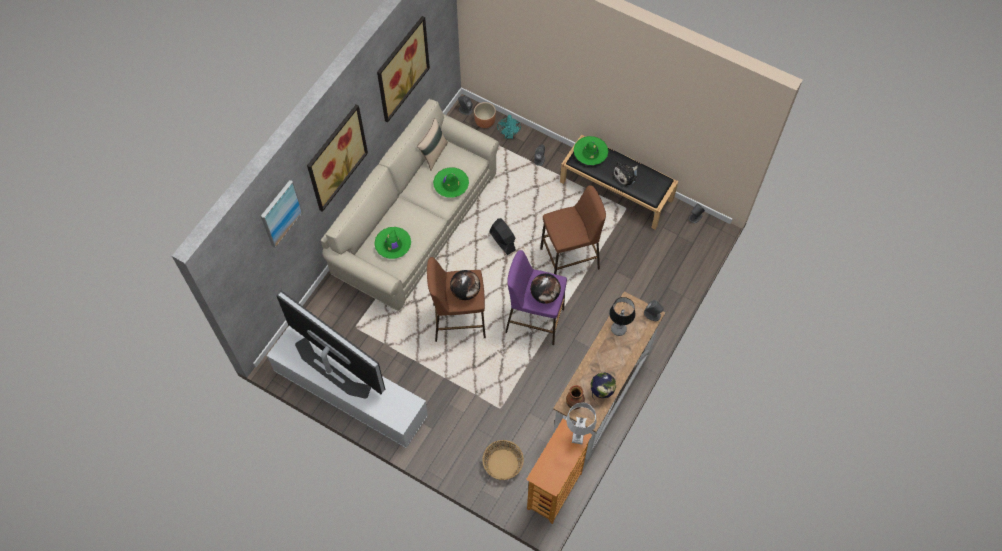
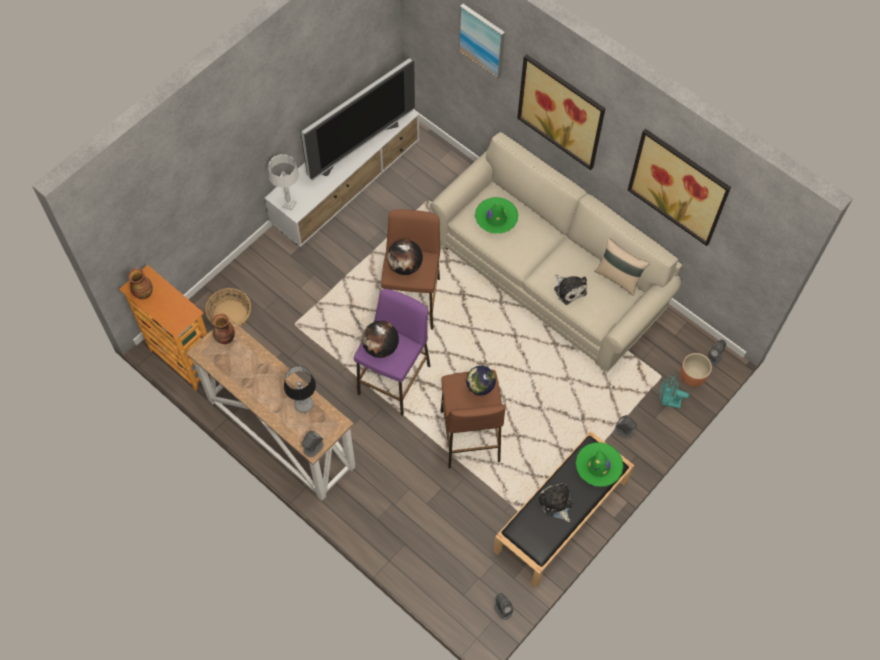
camera: 100 degrees right, 0 degrees up
(451, 185) = (569, 289): green hat -> plush toy
(502, 241) = (509, 365): black fan -> none
(555, 473) = (143, 293): none -> vase
(578, 438) = (175, 322): grey table lamp -> grey table lamp (289, 204)
(601, 392) = (230, 368): globe -> globe (480, 390)

